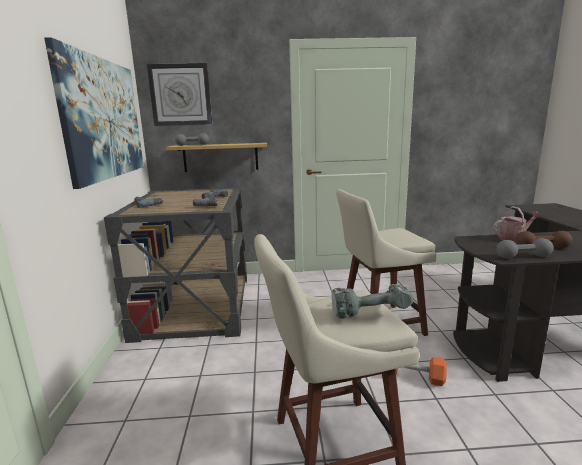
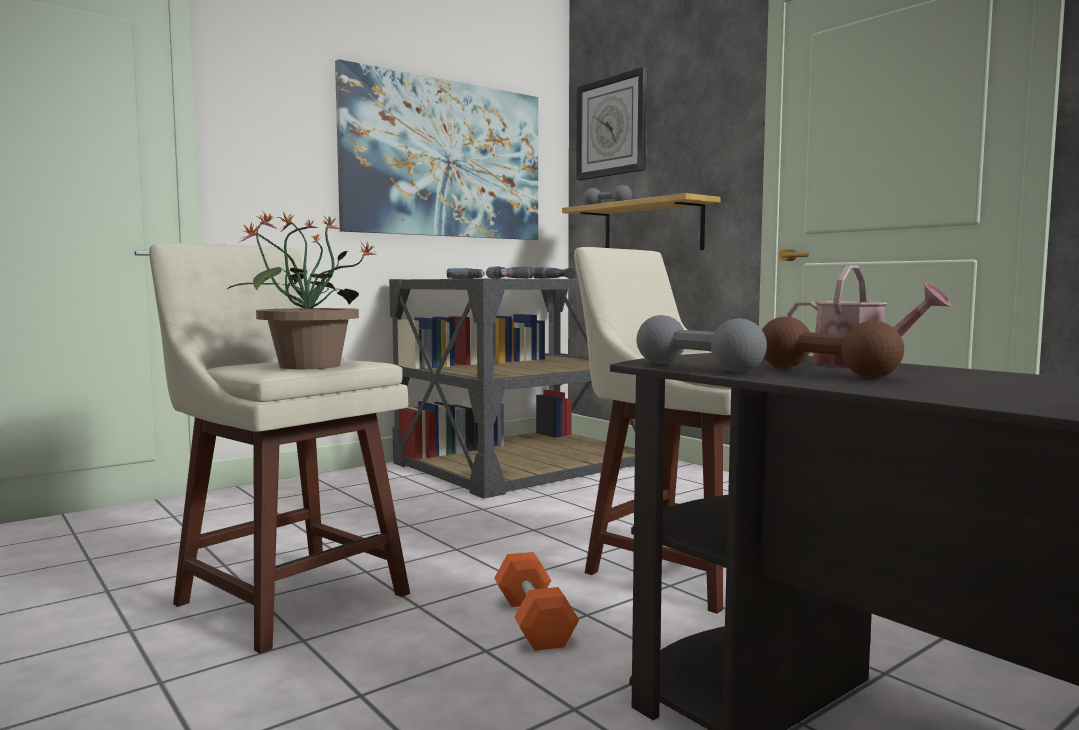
camera: 55 degrees right, 10 degrees down
(369, 312) = (307, 366): power drill -> potted plant

